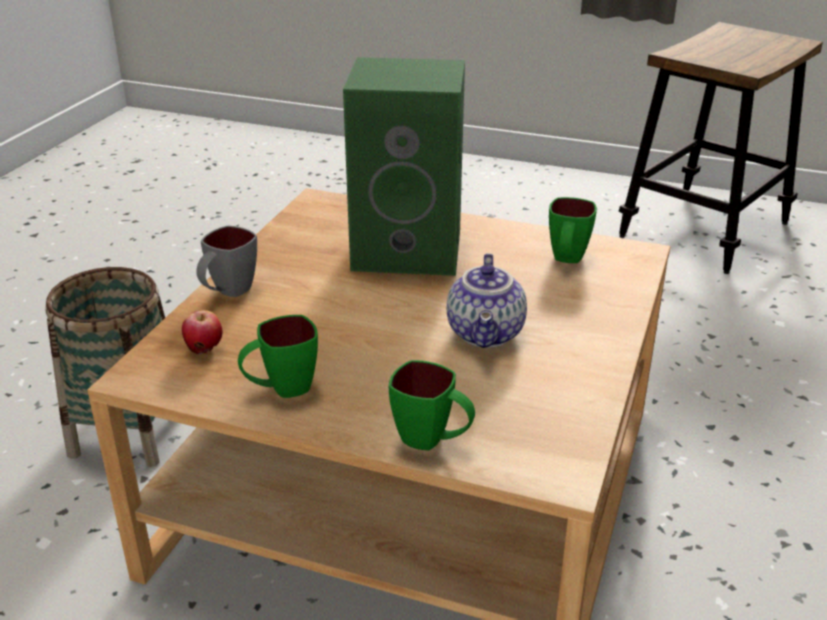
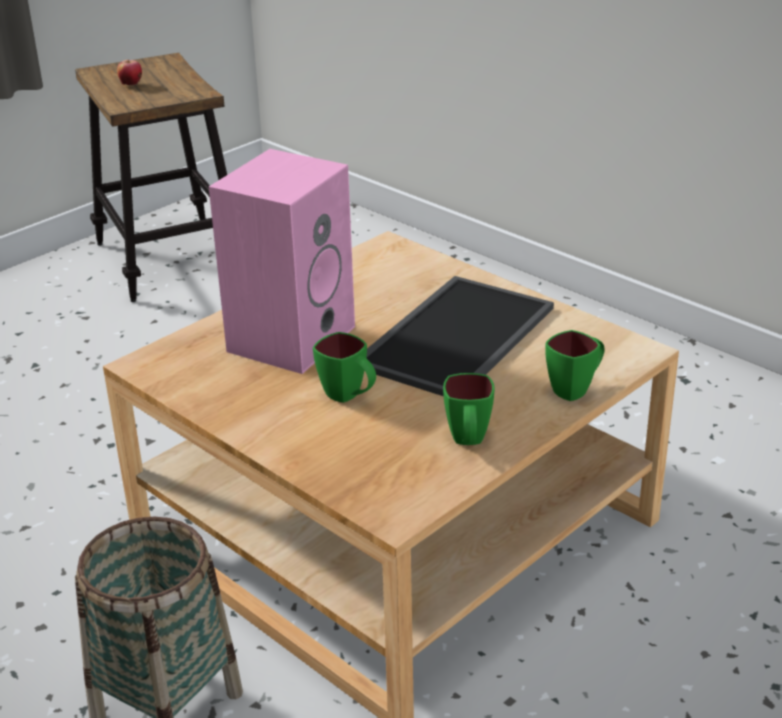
camera: 65 degrees left, 0 degrees up
(205, 350) = (378, 472): apple -> apple (131, 85)
(228, 293) = (285, 445): grey mug -> none
(410, 249) = (291, 337): green speaker -> pink speaker
(487, 334) = (454, 335): teapot -> tray
(566, 261) = (374, 275): green mug -> green mug (349, 397)

